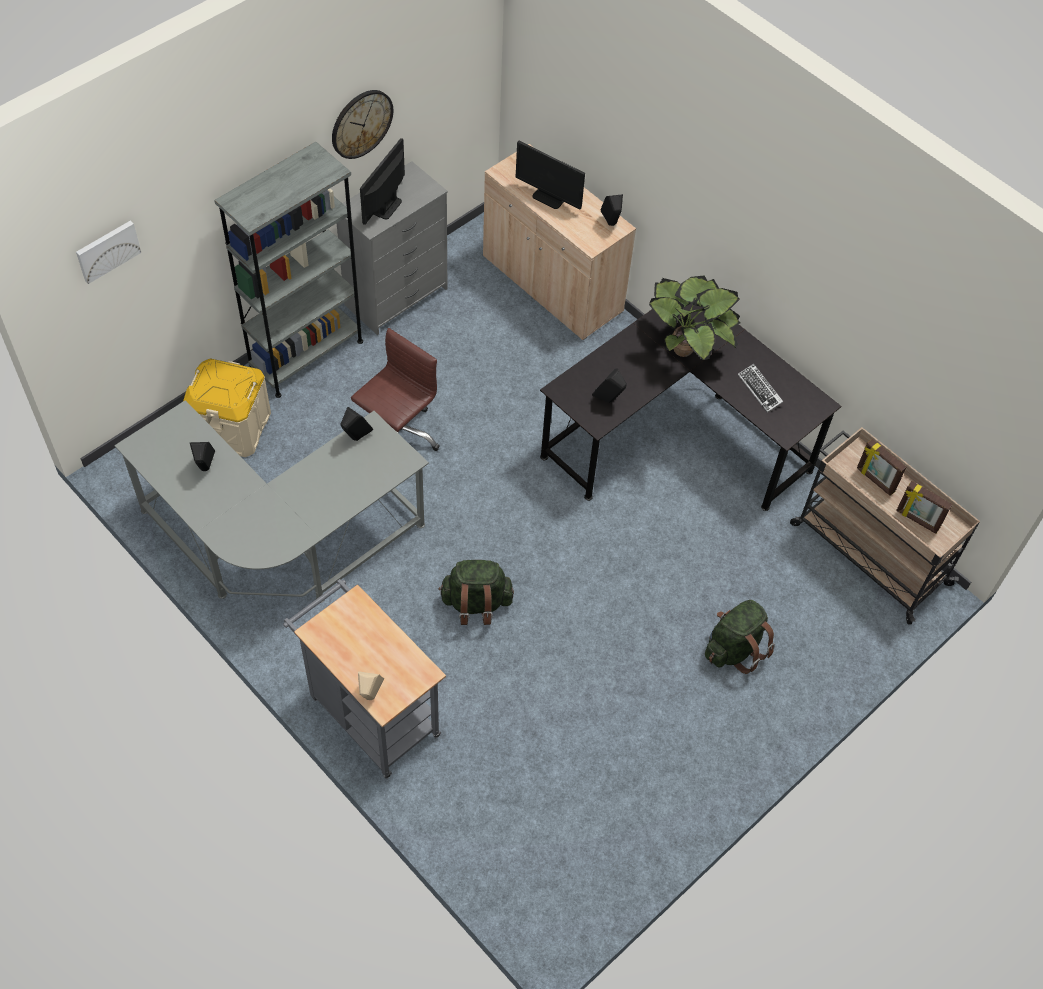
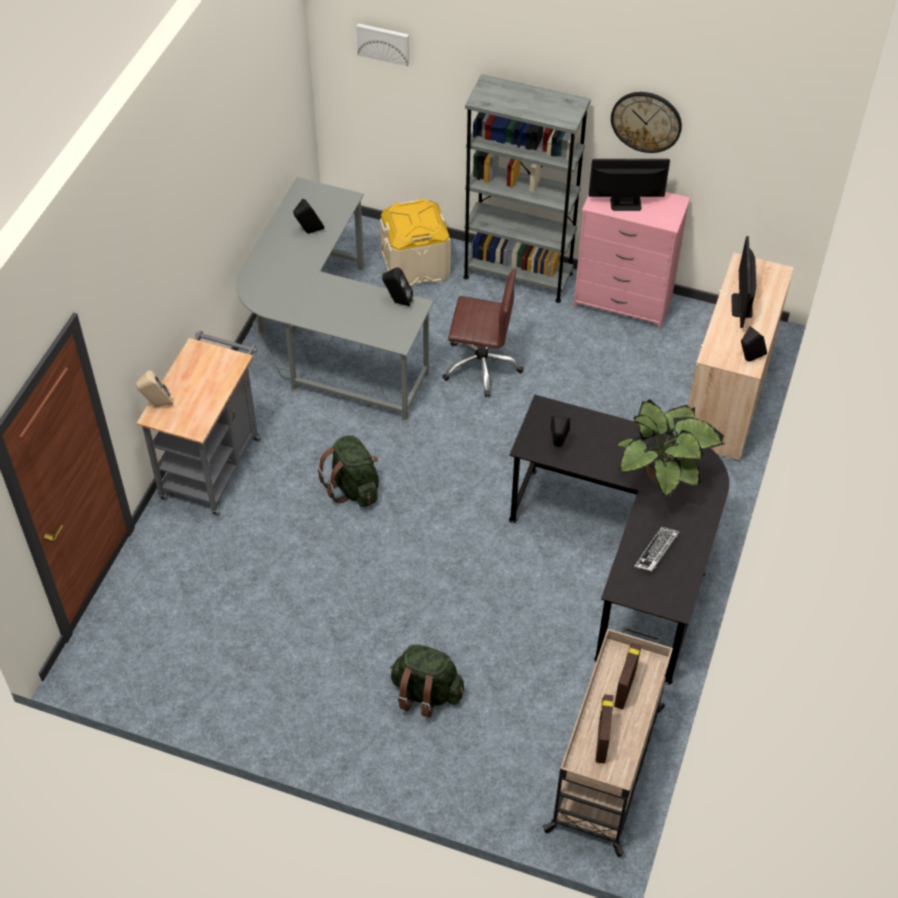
camera: 65 degrees right, 5 degrees down
(396, 297) = (622, 302): grey dresser -> pink dresser

